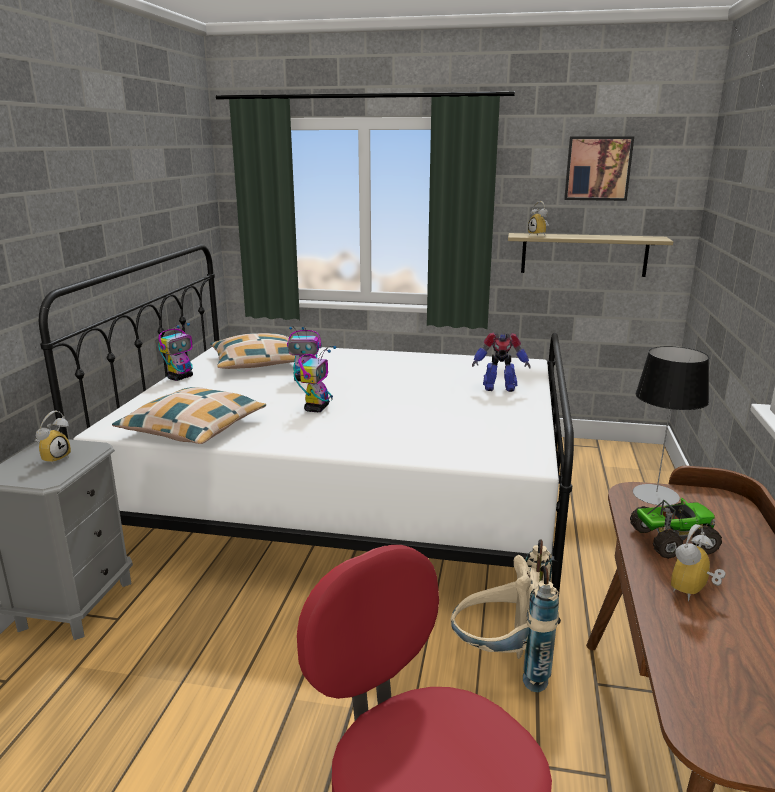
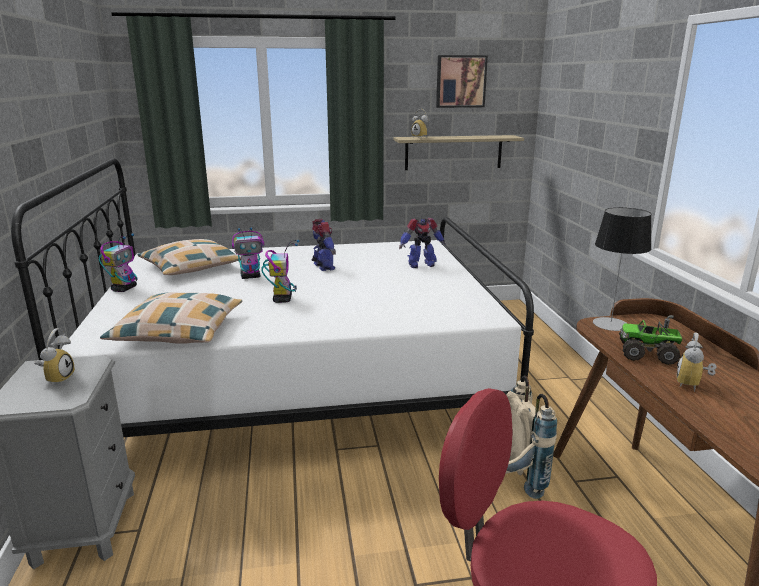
camera: 20 degrees left, 0 degrees up
(387, 378) = (323, 267): none -> toy robot
(670, 541) = (648, 353): toy truck -> toy truck turned 135 degrees counterclockwise

